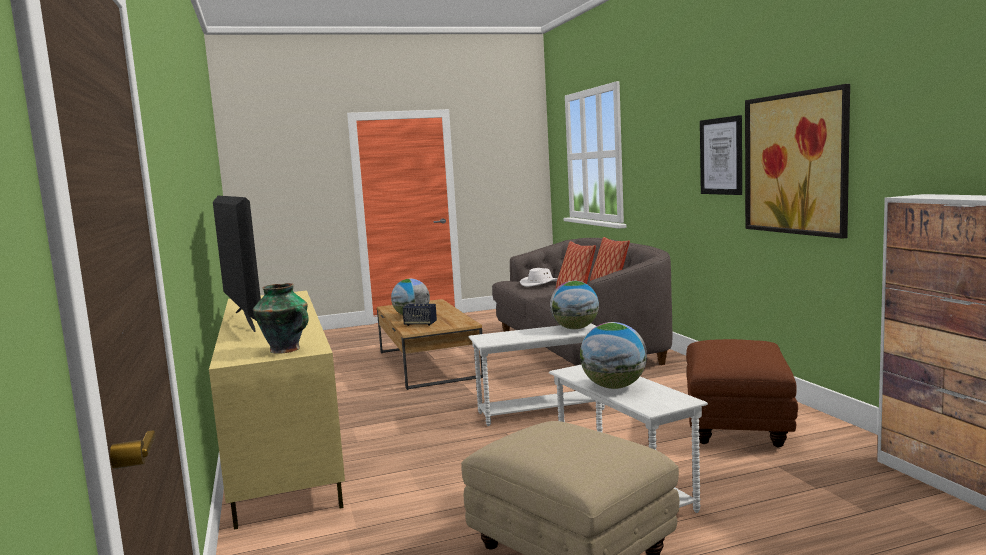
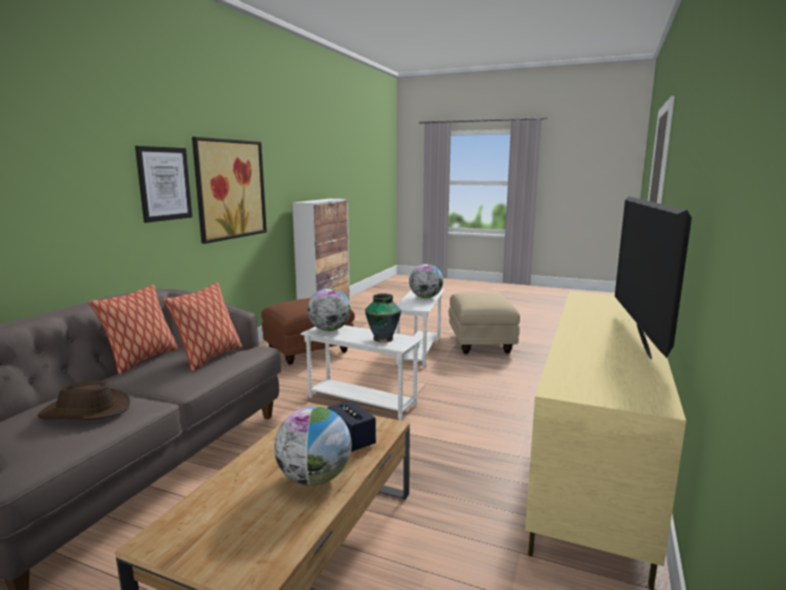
camera: 140 degrees left, 5 degrees up
(286, 350) = (597, 298): vase -> vase (382, 339)
(540, 283) = (85, 412): white hat -> brown hat

